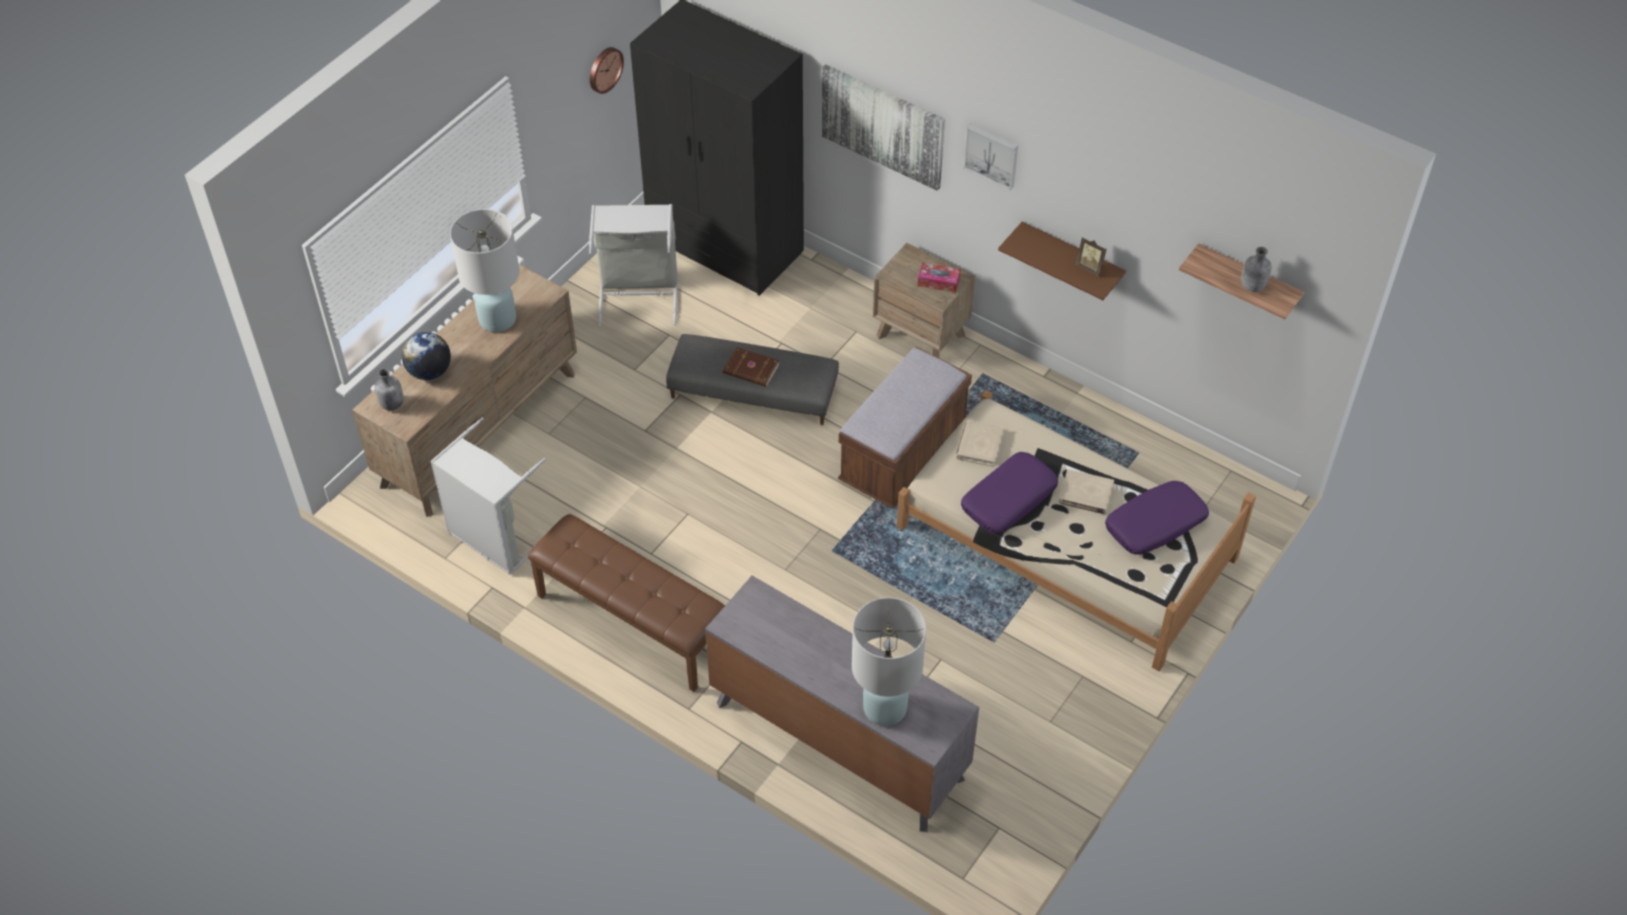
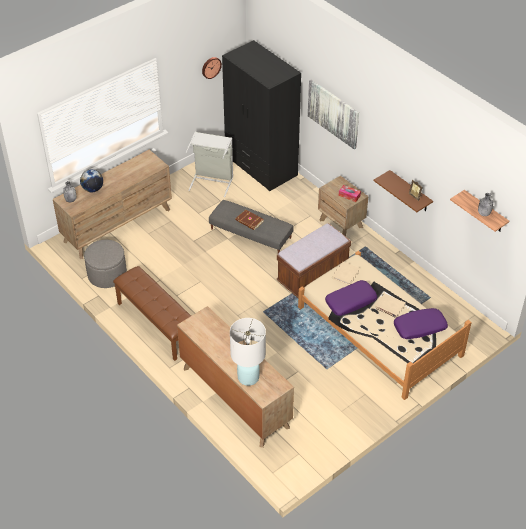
camera: 15 degrees right, 5 degrees down
(495, 539) = (107, 274): grey laundry basket -> grey ottoman
(498, 319) = (132, 172): white table lamp -> none
(837, 740) = (234, 397): grey dresser -> brown dresser
(992, 155) = (378, 133): picture -> none

